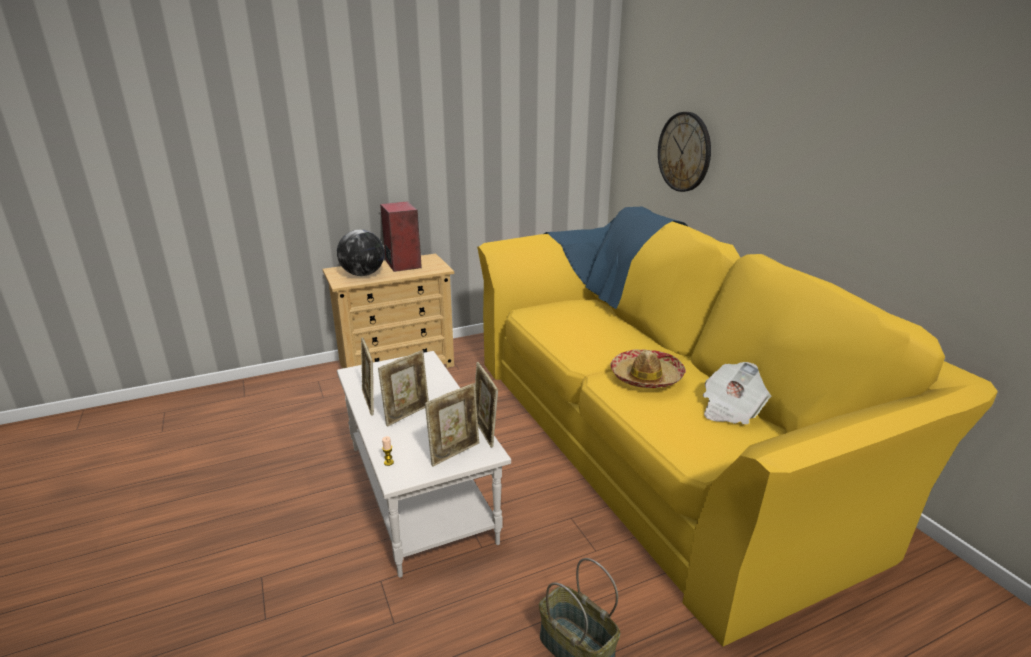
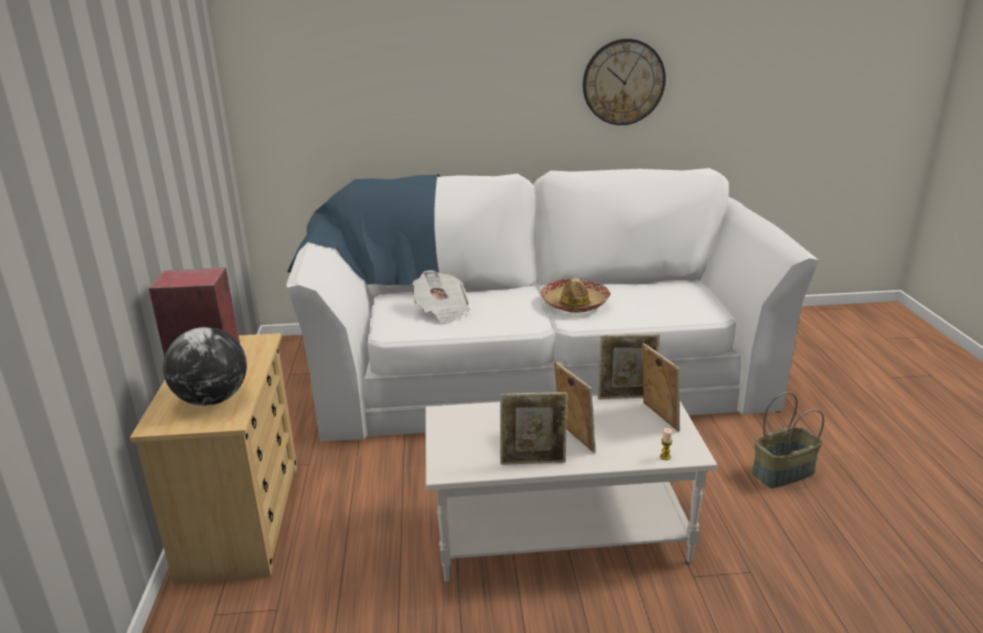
camera: 70 degrees left, 0 degrees up
(656, 436) = (537, 371): yellow sofa -> white sofa
(684, 152) = (375, 108): wall clock -> wall clock (623, 82)
(731, 409) = (638, 287): newspaper -> newspaper (442, 311)

